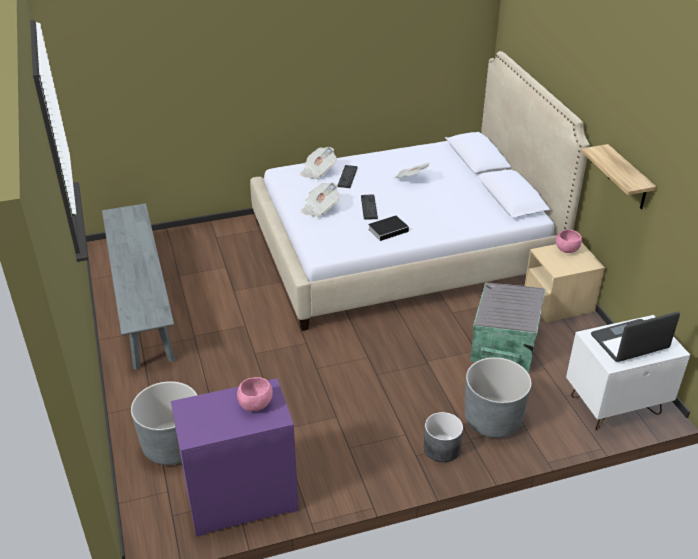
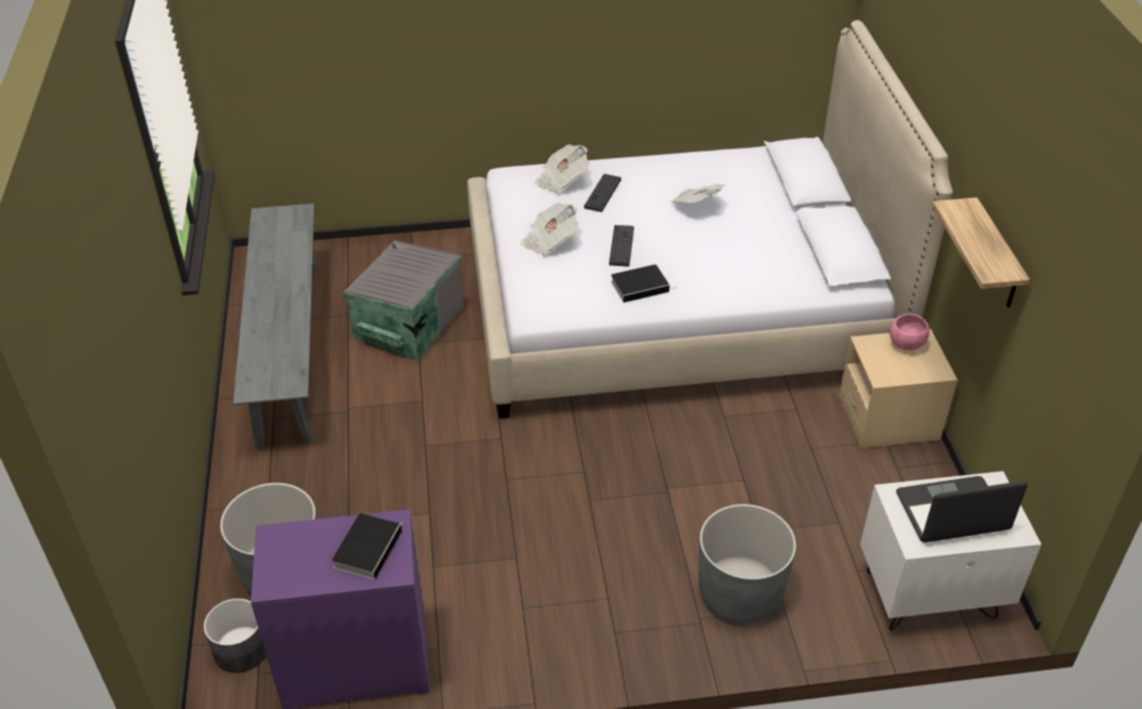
camera: 10 degrees right, 5 degrees up
(255, 405) = (368, 547): pink bowl -> book
(441, 448) = (654, 627): grey planter -> grey planter (241, 650)
(503, 344) = (786, 476): grey storage box -> grey storage box (407, 323)

